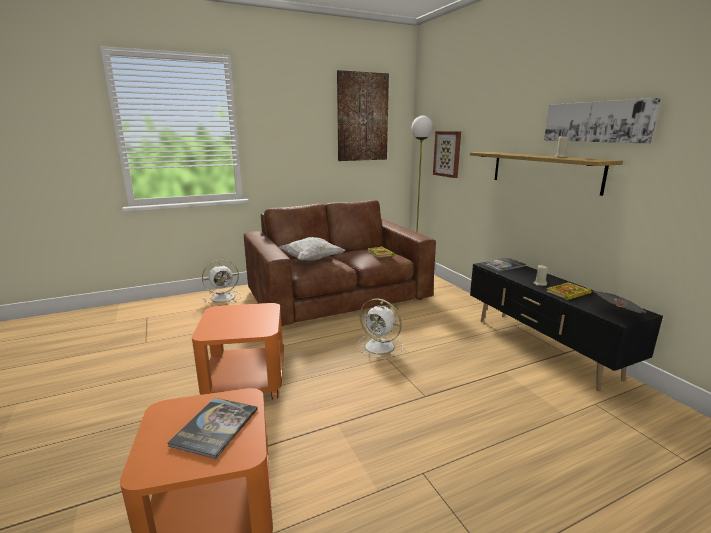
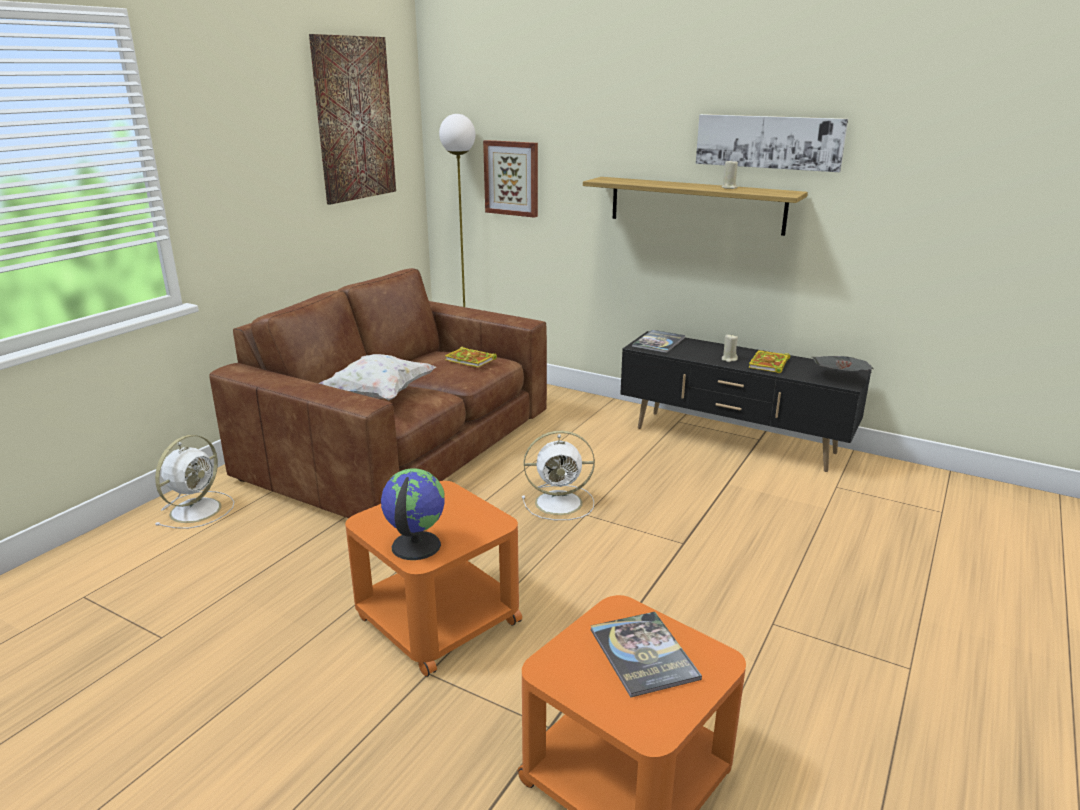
camera: 35 degrees left, 5 degrees up
(214, 327) = (415, 546): none -> globe

